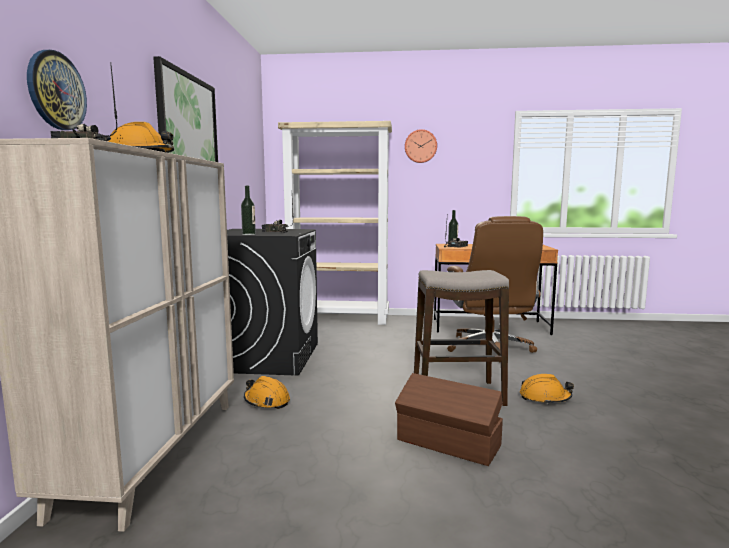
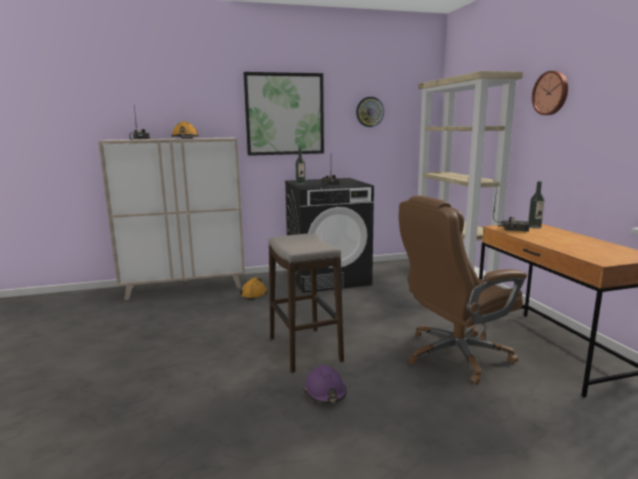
camera: 70 degrees right, 5 degrees up
(56, 91) = (158, 111): wall clock -> wall clock (369, 112)
(448, 443) = (214, 354): brown storage box -> none
(544, 398) = (325, 392): orange hard hat -> purple hard hat

